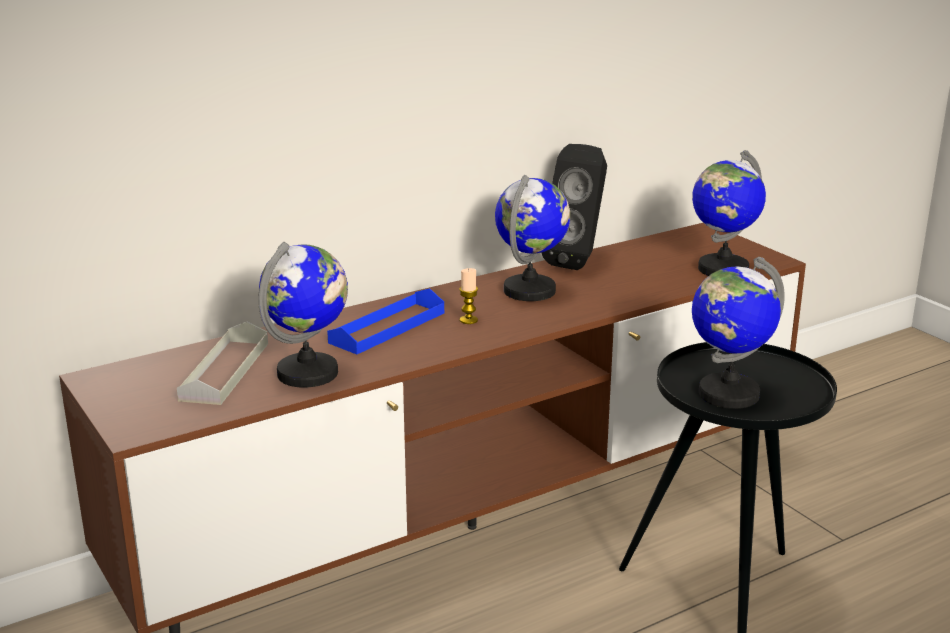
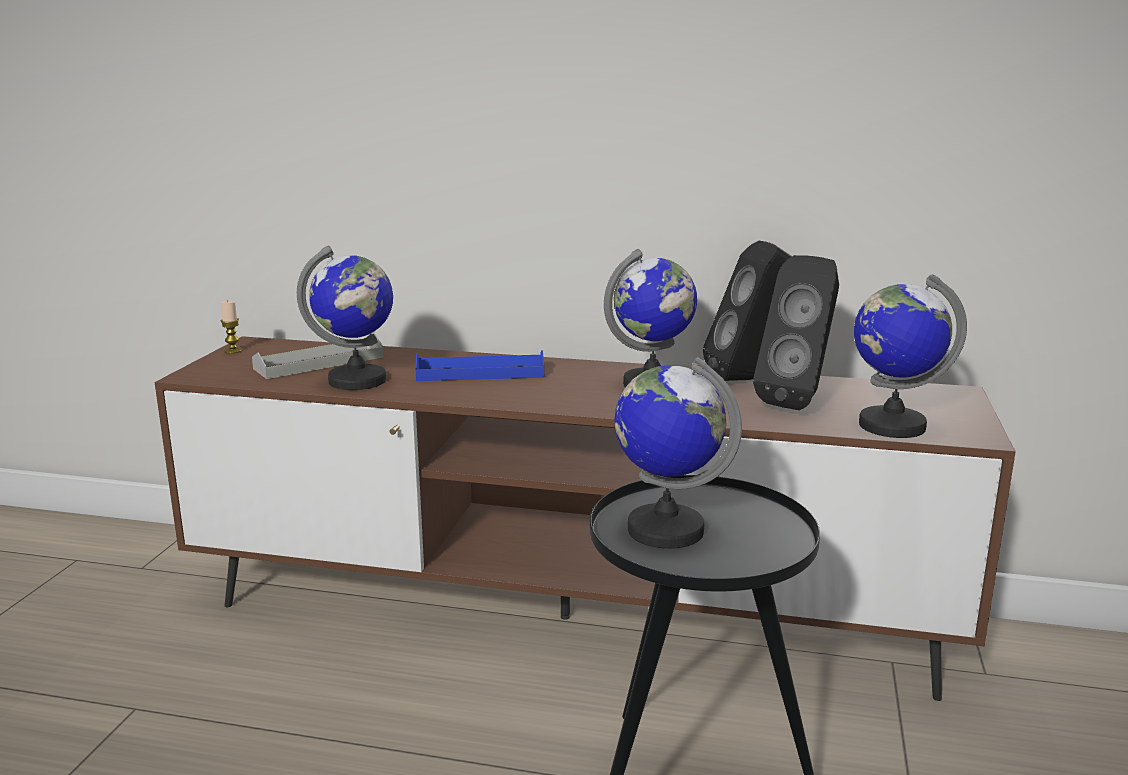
camera: 45 degrees right, 5 degrees down
(468, 320) = (549, 387): candle -> candle (233, 351)
(642, 270) = (799, 401): none -> black speaker

